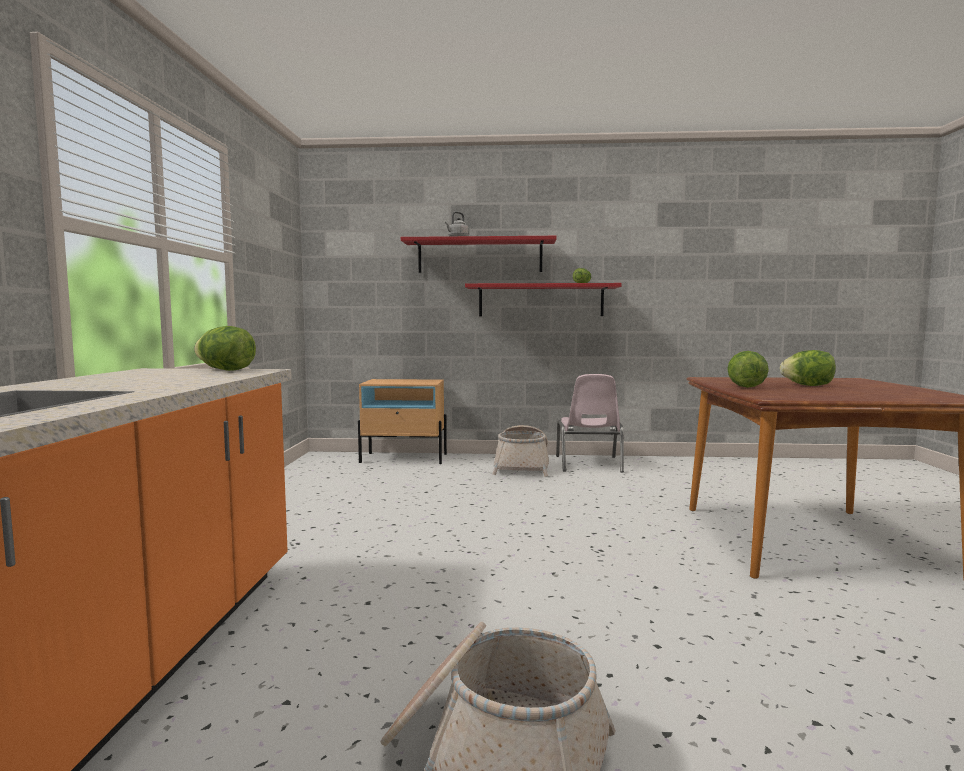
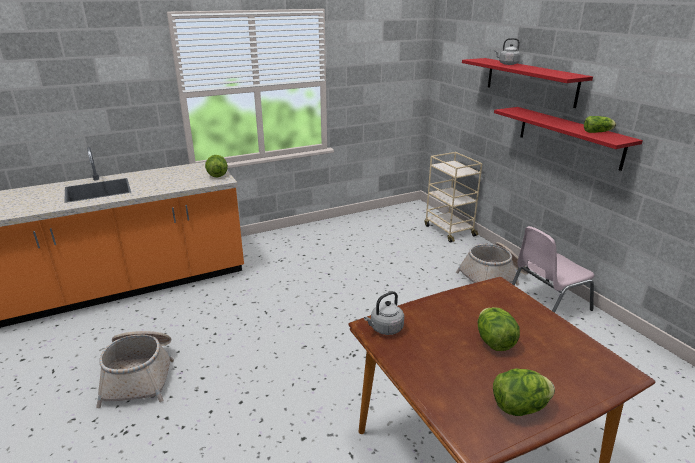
camera: 60 degrees right, 20 degrees up
(404, 458) = (449, 230): beige nightstand -> beige cart
(746, 387) = (441, 310): lettuce -> lettuce (519, 407)
(778, 396) = (385, 329): none -> grey kettle

